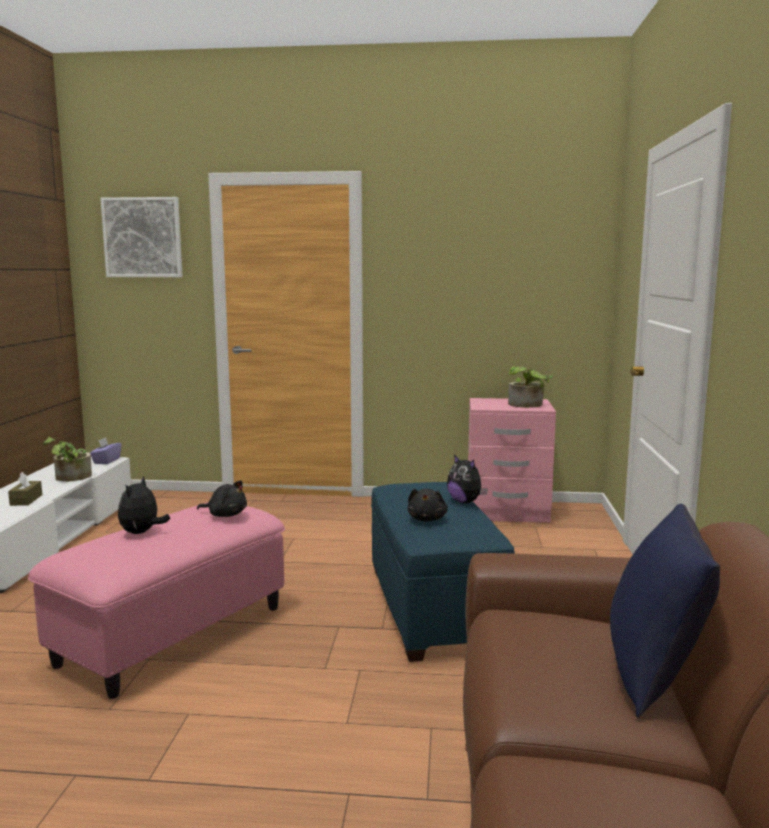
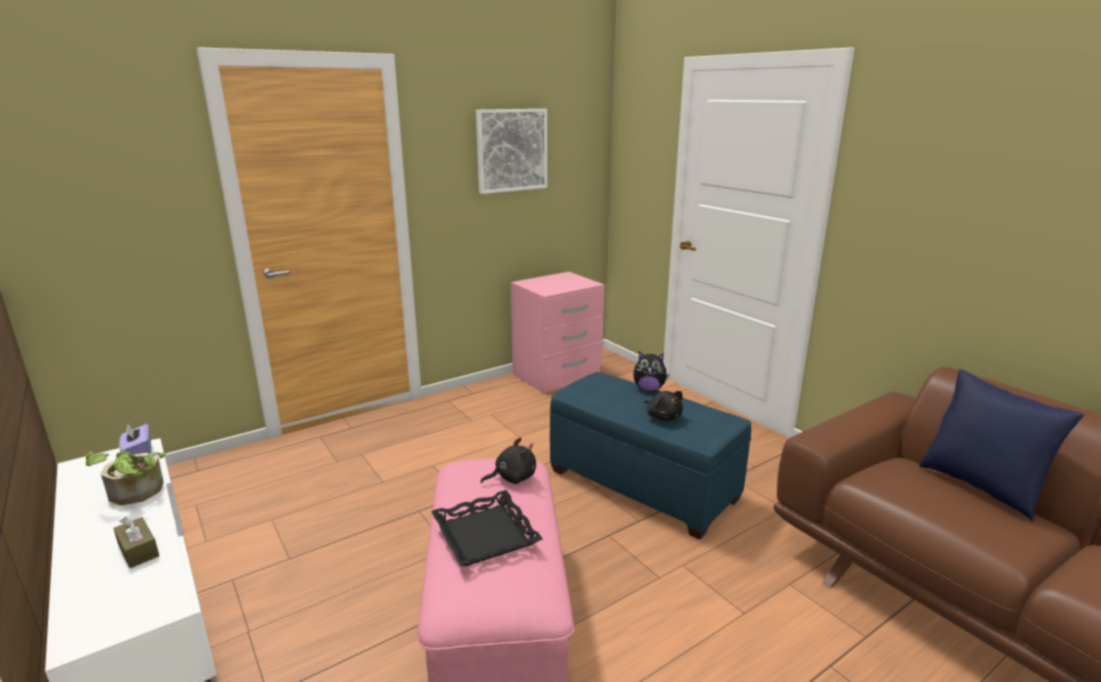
camera: 40 degrees left, 10 degrees up
(141, 533) = (486, 534): plush toy -> black tray
(143, 237) = (102, 139): picture -> picture (511, 150)
(527, 405) = (572, 282): potted plant -> none

